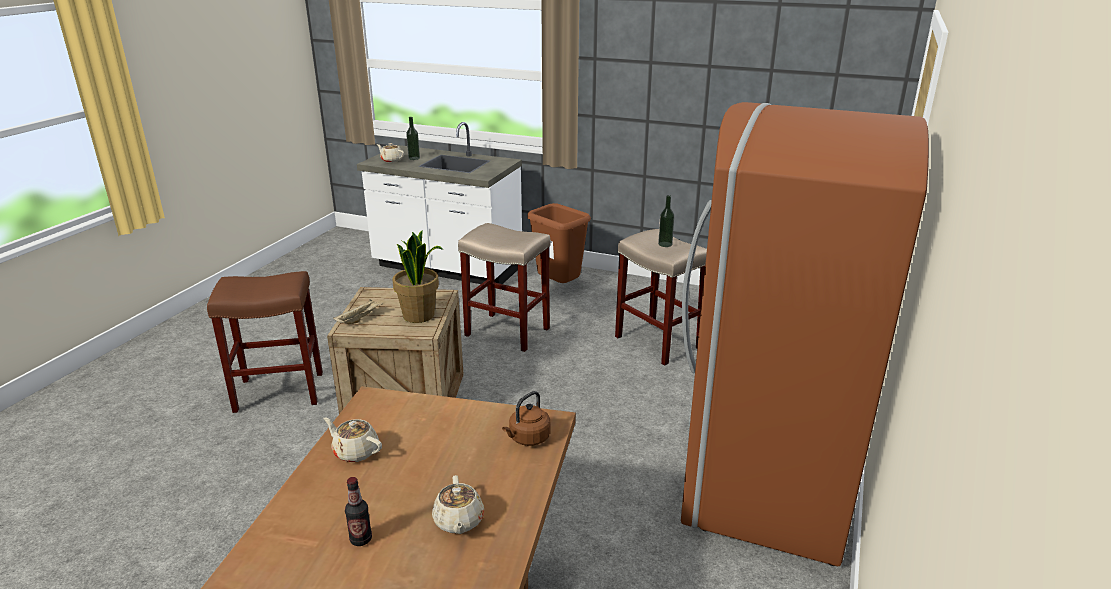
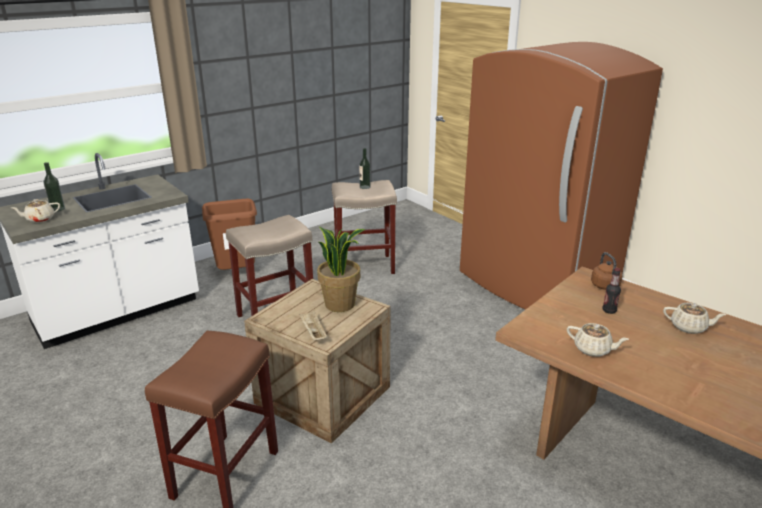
camera: 60 degrees left, 0 degrees up
(355, 451) = (593, 349): beige teapot -> beige teapot turned 120 degrees counterclockwise
(361, 539) = (701, 365): bottle -> bottle (609, 311)

